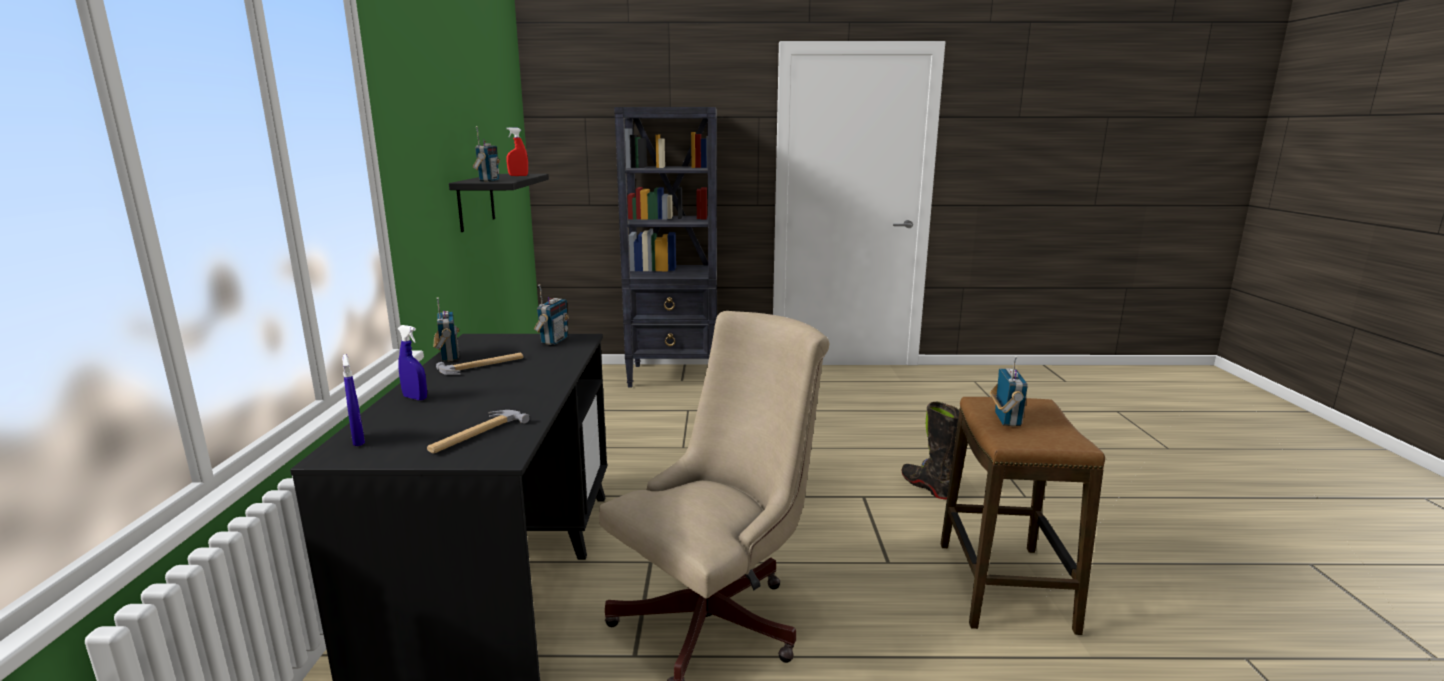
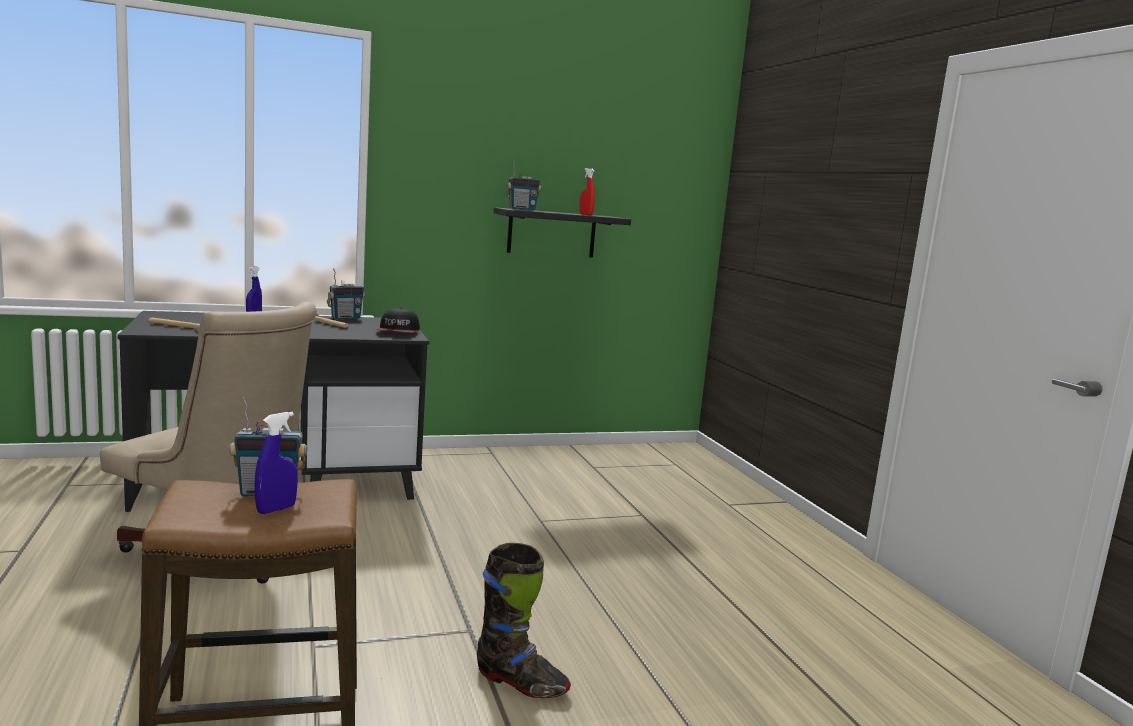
camera: 70 degrees right, 5 degrees down
(358, 440) = (179, 314): blue spray bottle -> blue spray bottle (276, 509)
(554, 340) = (398, 332): radio -> cap
(674, 376) = (738, 500): black bookcase -> none
(928, 487) = (520, 683): black boot -> black boot turned 75 degrees clockwise

